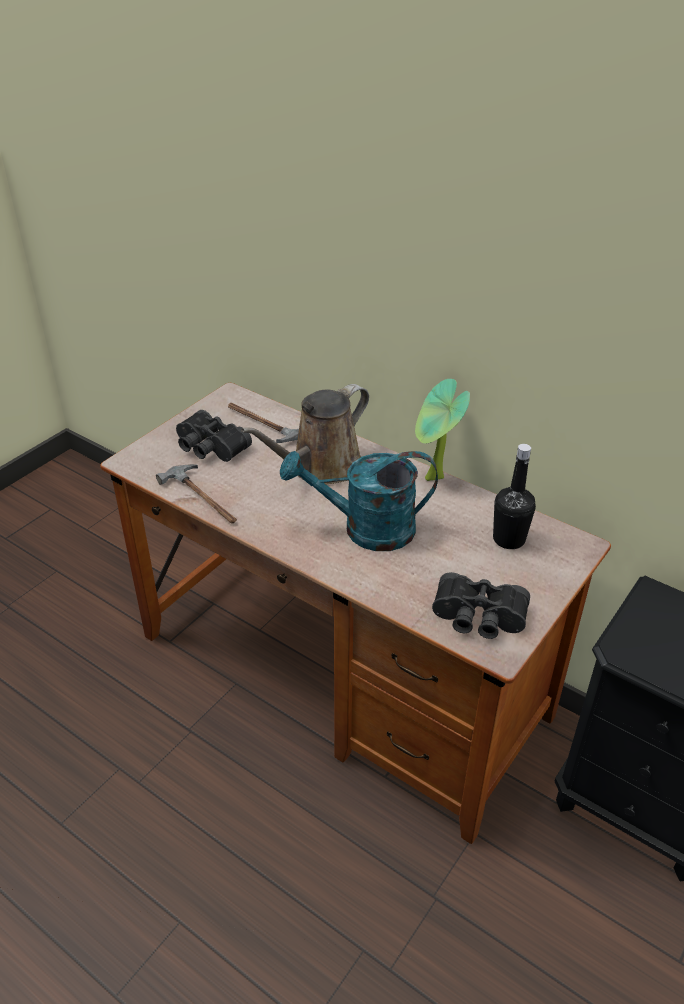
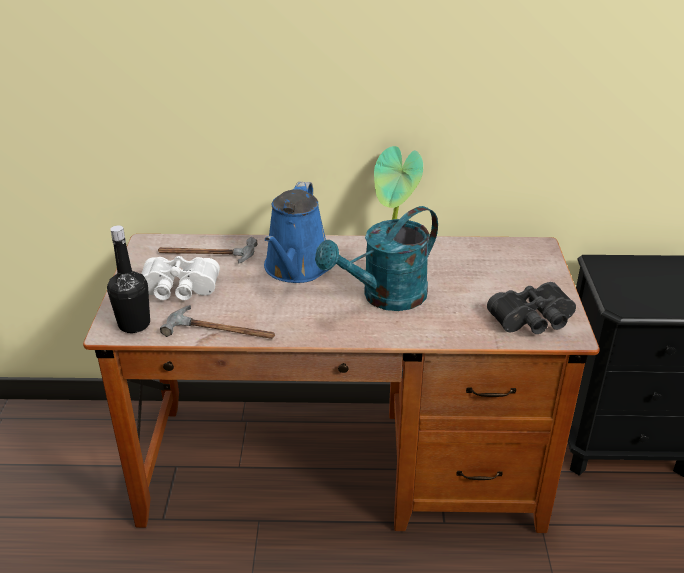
camera: 35 degrees left, 5 degrees down
(209, 448) = (179, 290): black binoculars -> white binoculars
(321, 468) = (296, 268): brown watering can -> blue watering can
(509, 539) = (491, 262): black bottle -> black bottle (134, 324)

